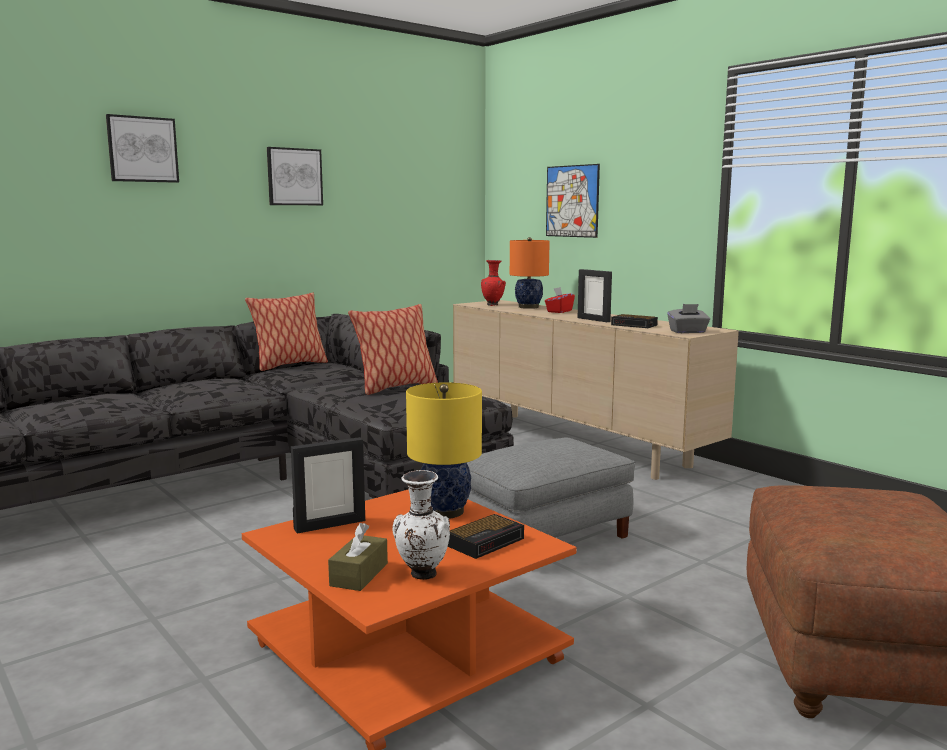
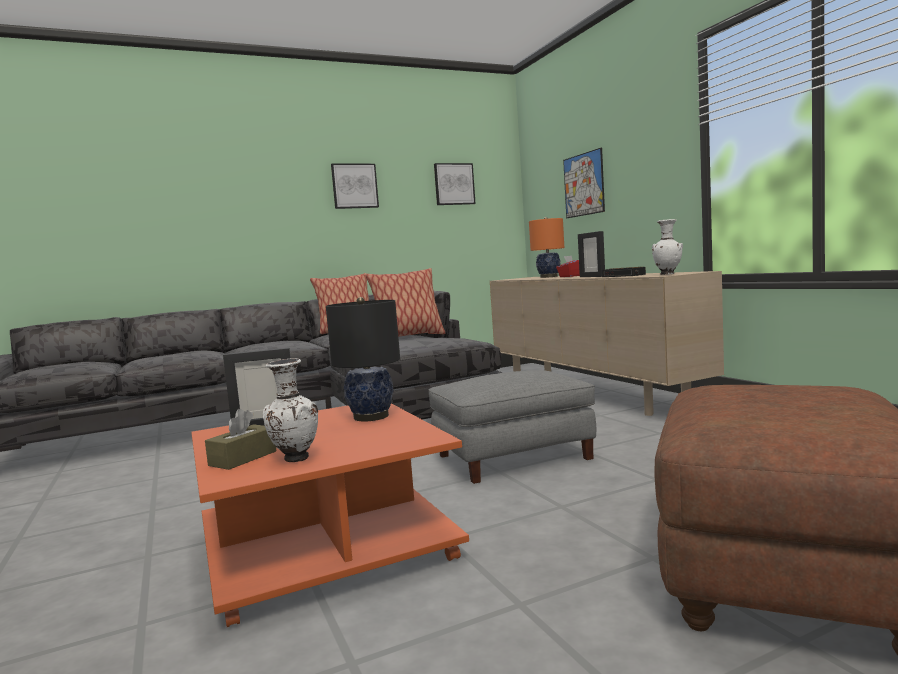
camera: 15 degrees right, 5 degrees down
(142, 149) = (233, 170): picture -> picture (454, 184)
(445, 511) = (371, 416): yellow table lamp -> black table lamp
(486, 541) = (382, 436): alarm clock -> none
(493, 305) = (521, 278): red vase -> none
(688, 332) = (668, 274): grey tissue box -> white vase

